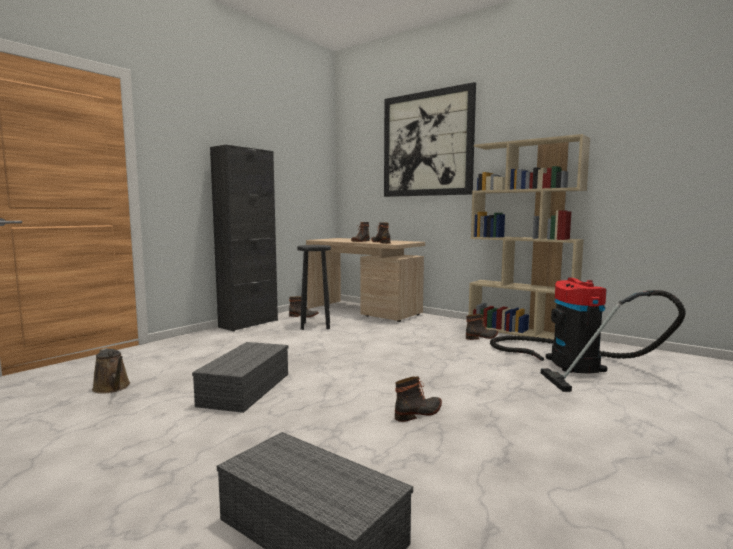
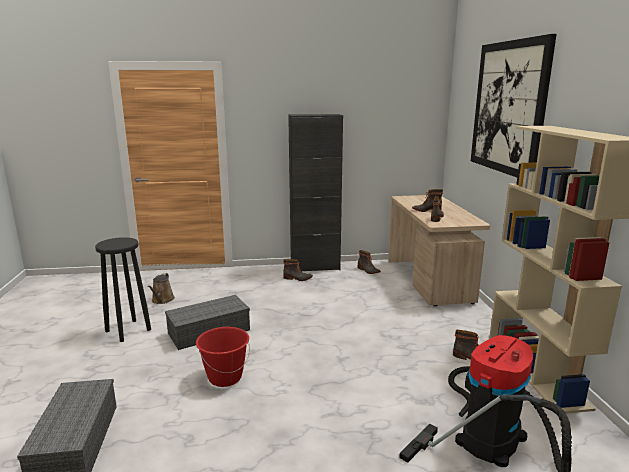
camera: 45 degrees right, 10 degrees up
(315, 325) = (355, 286): black stool -> black stool (128, 330)
(346, 409) = (225, 377): none -> red bucket
(419, 413) = (254, 407): boot -> boot (297, 278)

